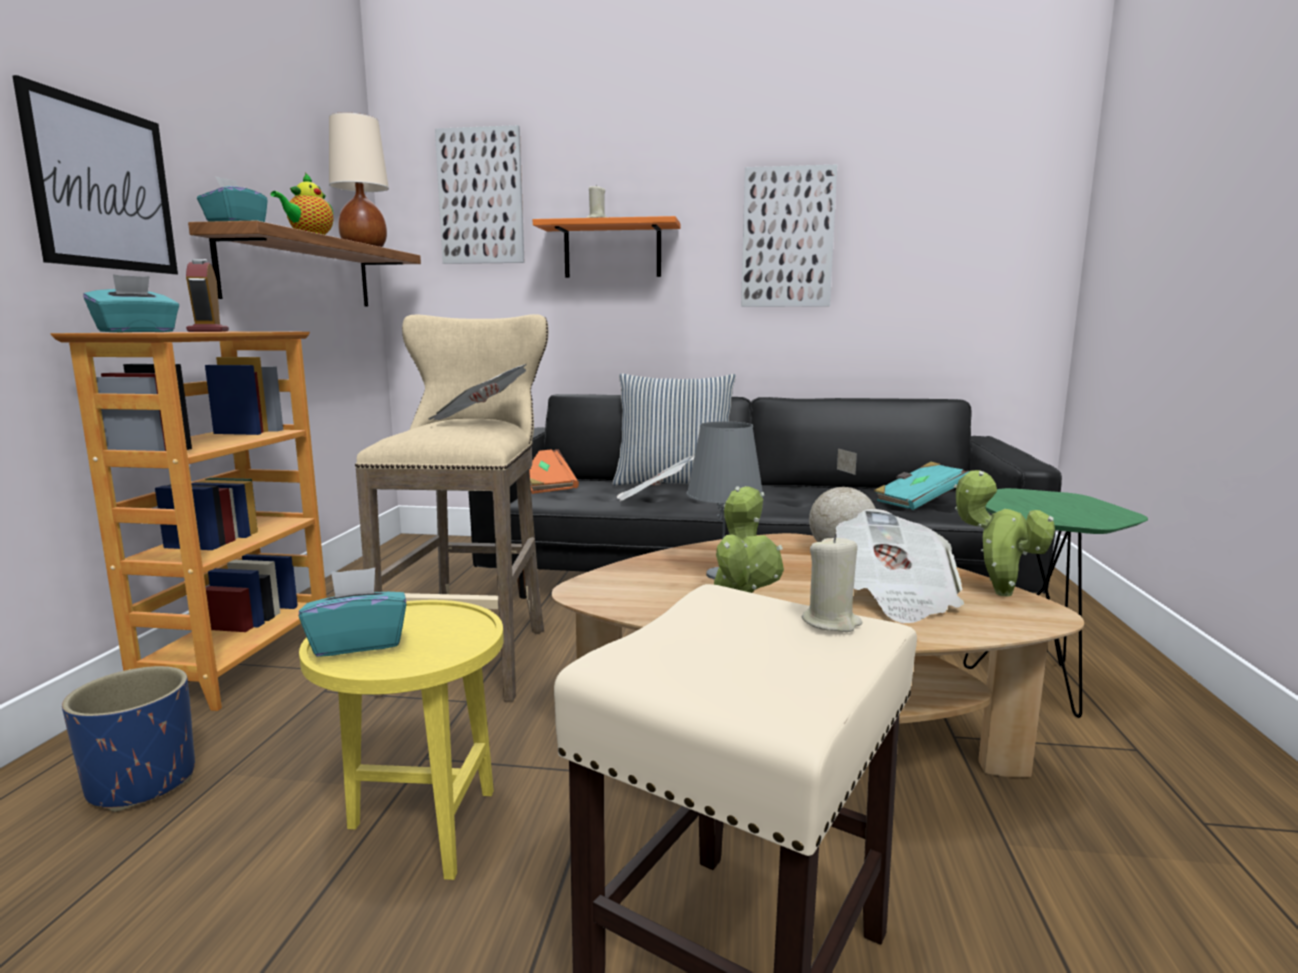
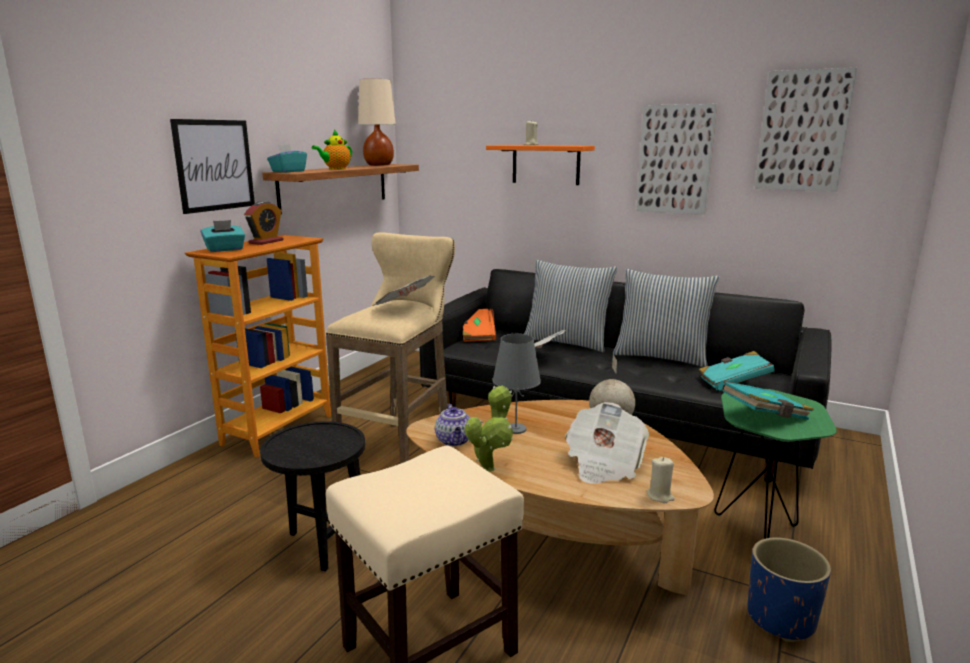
camera: 20 degrees right, 5 degrees up
(141, 783) = (211, 490): blue planter -> blue planter (780, 619)
(208, 331) = (266, 242): alarm clock -> alarm clock turned 150 degrees counterclockwise
(358, 643) = (289, 444): turquoise tissue box -> none
(419, 829) = (322, 542): yellow side table -> black side table
(481, 197) = (460, 123): picture -> picture (803, 131)
(648, 601) = (454, 441): none -> teapot
(805, 487) = (661, 357): none -> pillow
(831, 622) = (477, 482): beige candle -> beige candle (660, 496)
(996, 592) = (678, 471): potted plant -> none
(1049, 511) = (764, 416): none -> turquoise book

